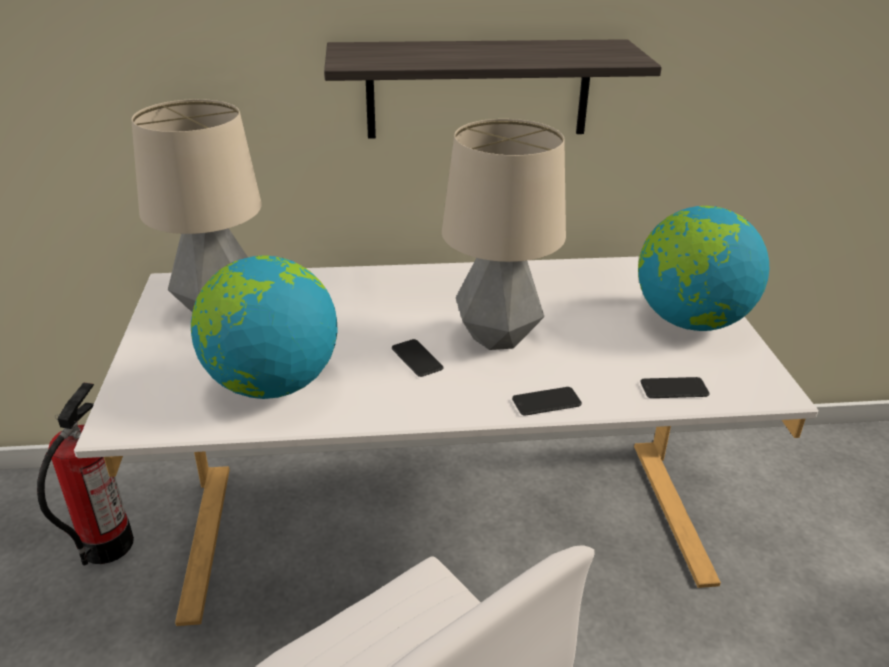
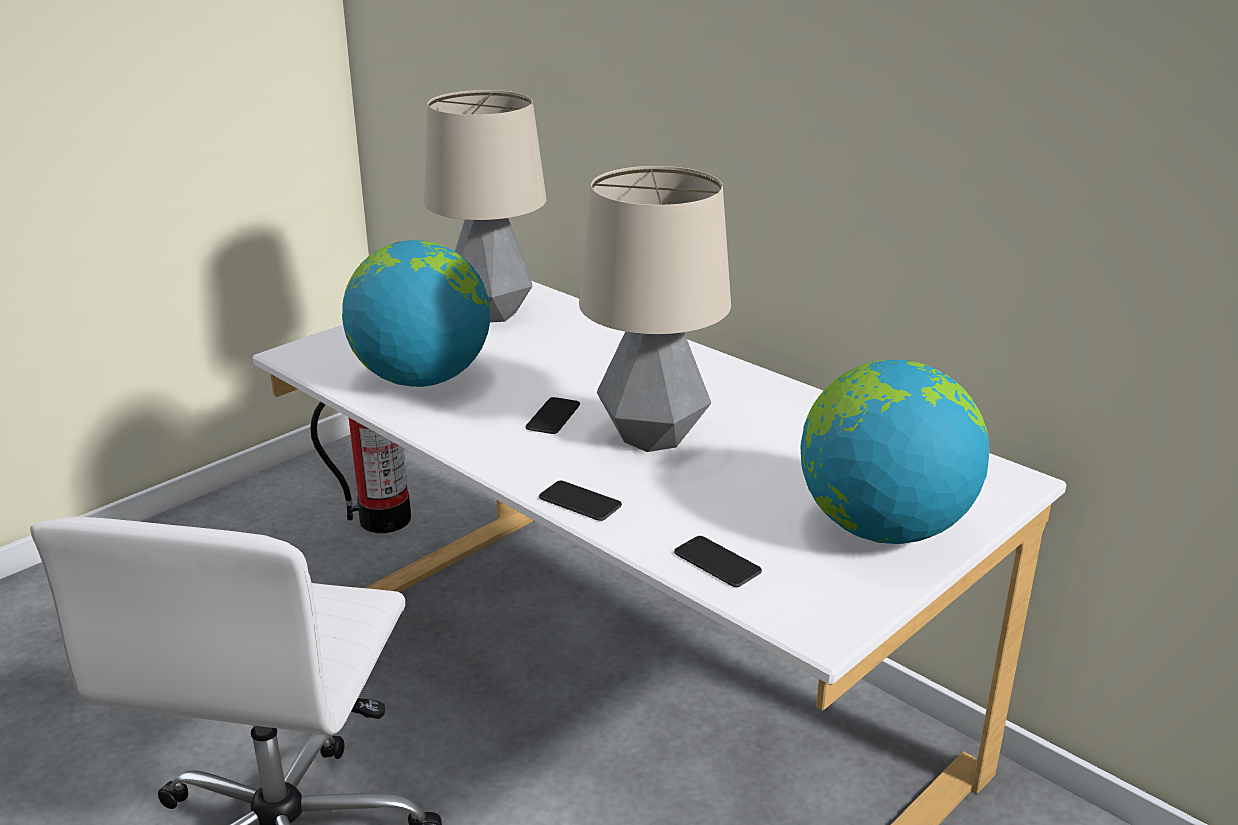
camera: 50 degrees right, 5 degrees down
(478, 89) = (803, 150): shelf -> none

